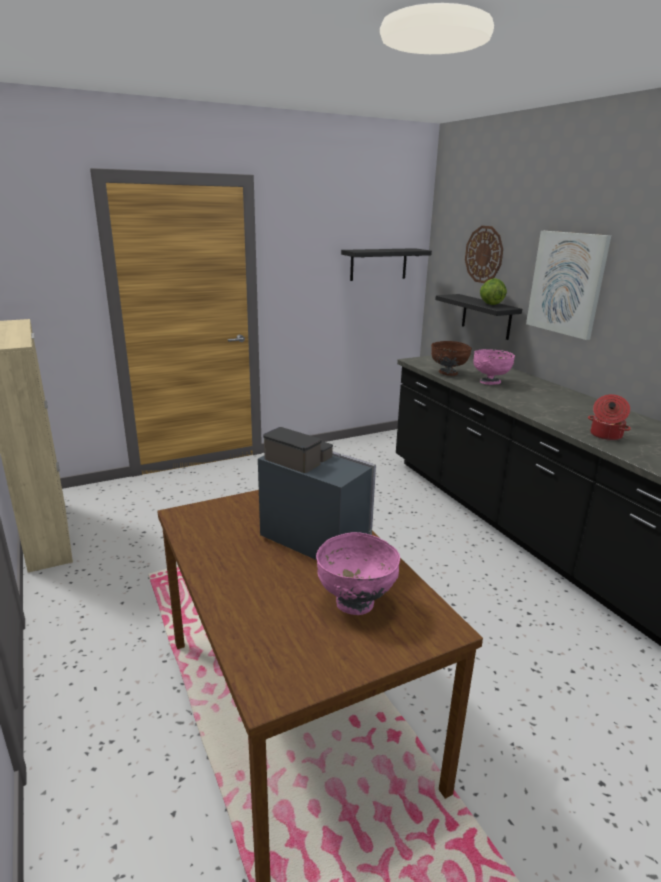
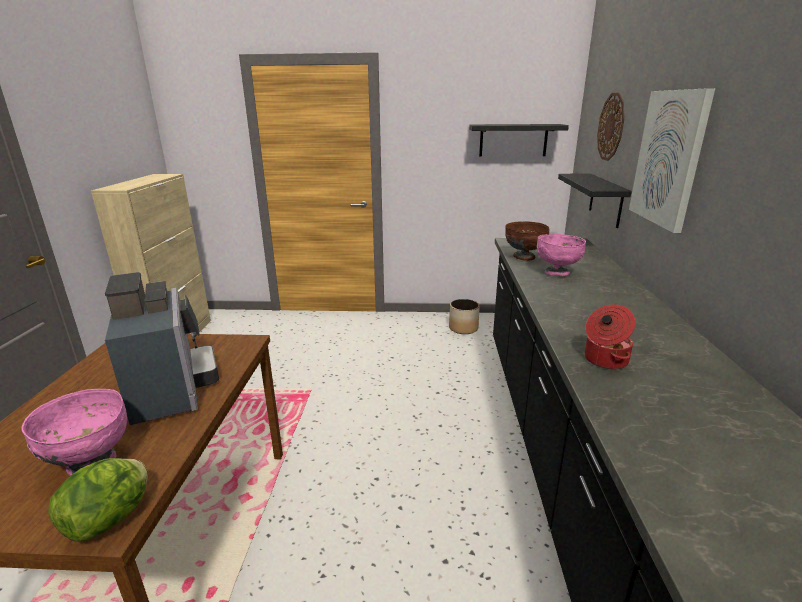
camera: 30 degrees right, 0 degrees up
(354, 454) = (463, 328): none -> planter
(490, 304) = (599, 184): lettuce -> lettuce (111, 518)

